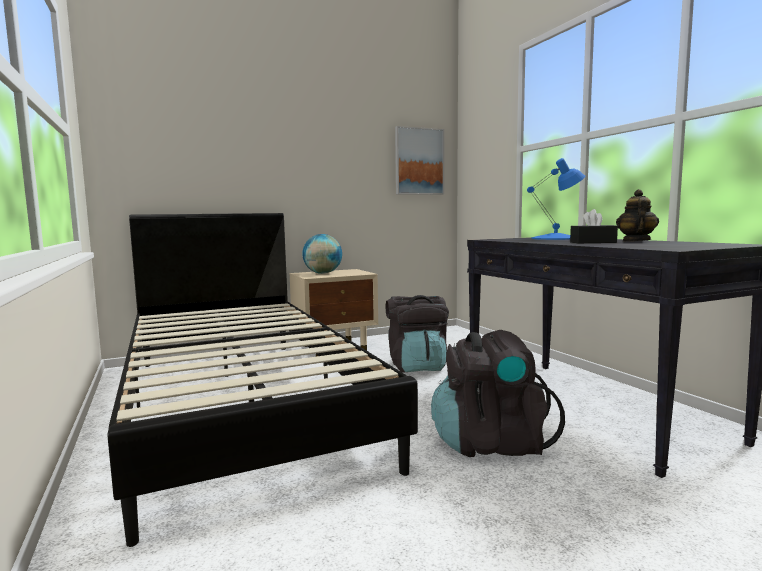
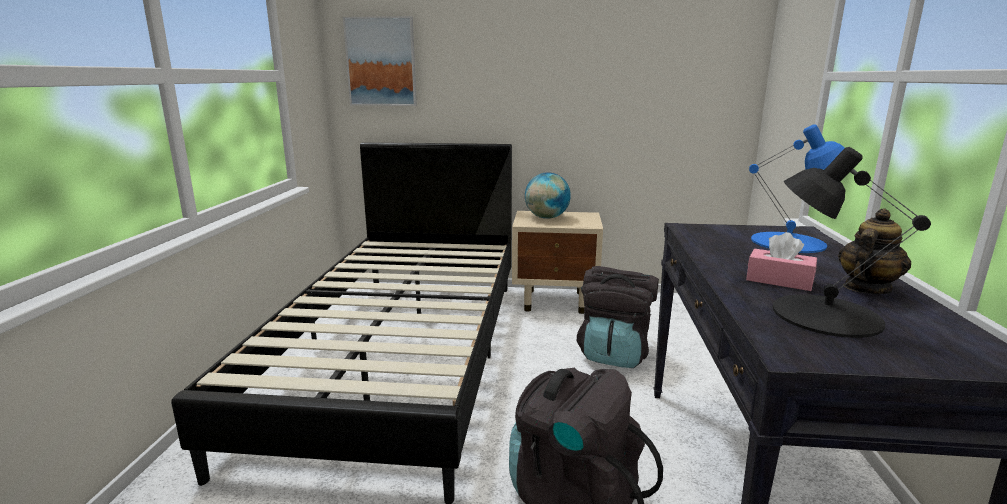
camera: 30 degrees right, 10 degrees up
(419, 161) = (703, 77): picture -> picture (381, 62)
(593, 242) = (779, 281): black tissue box -> pink tissue box
(645, 244) = (824, 314): none -> black table lamp

